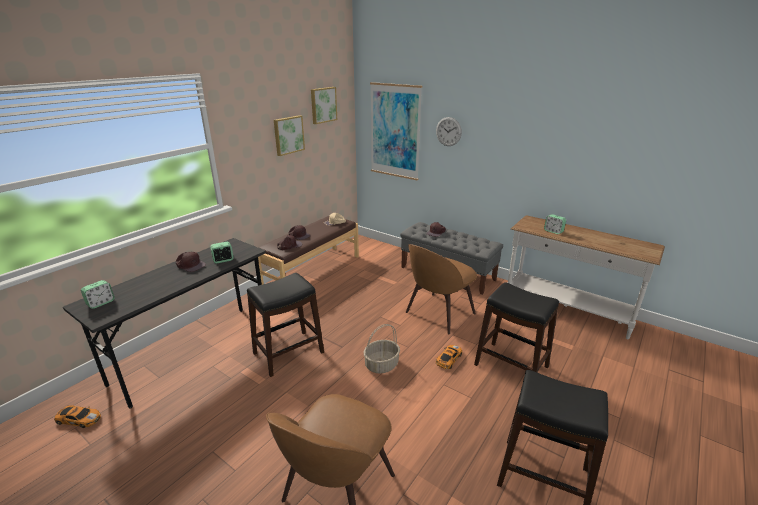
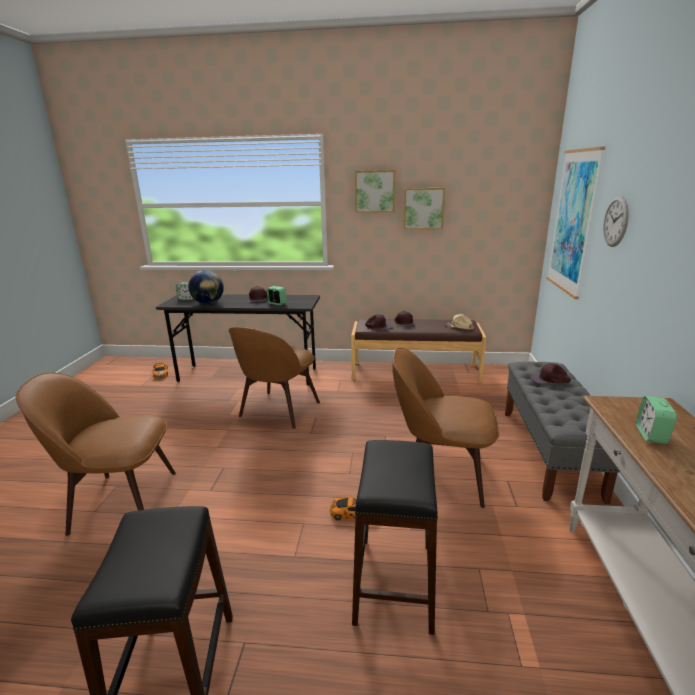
camera: 60 degrees right, 5 degrees down
(149, 293) = (208, 303): none -> globe
(289, 353) = (278, 411): black stool -> brown chair
(323, 105) = (488, 179): picture -> picture (375, 191)
(381, 364) = (303, 466): basket -> none

